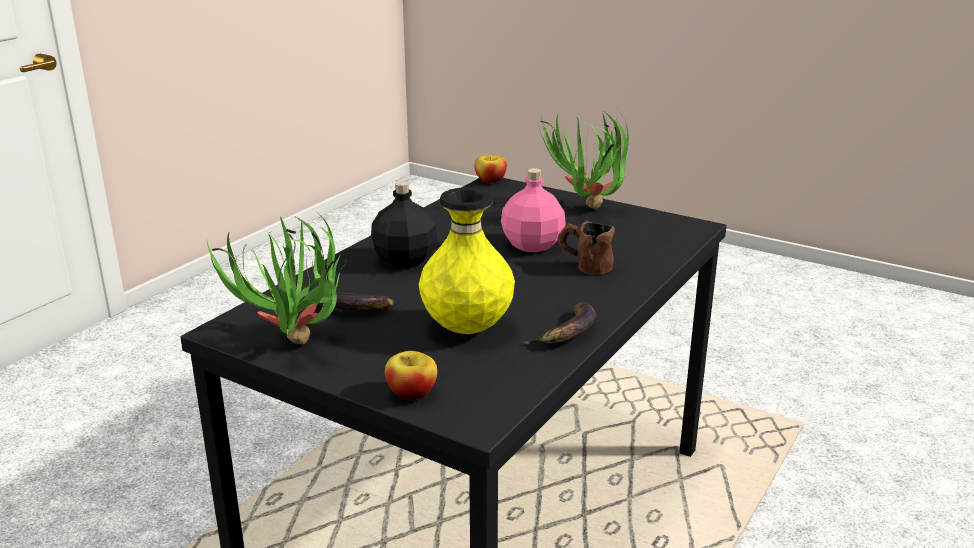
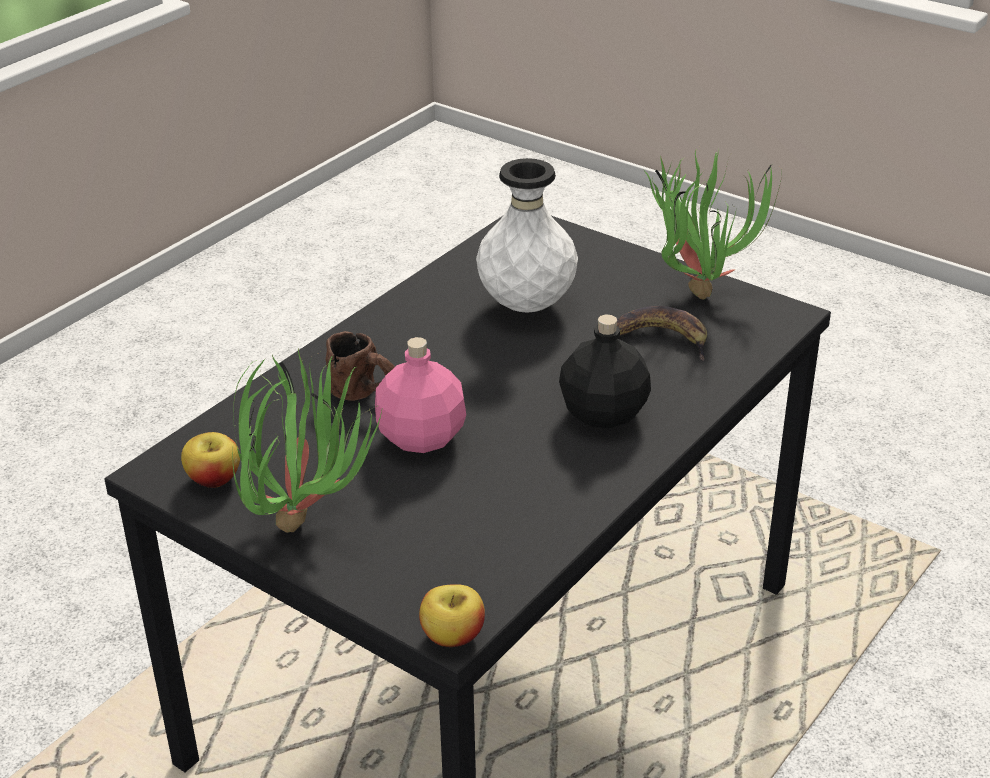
camera: 175 degrees left, 10 degrees up
(412, 393) = (580, 245): apple -> apple (214, 479)
(467, 329) = (527, 306): yellow vase -> white vase
(567, 332) = (422, 299): banana -> none

